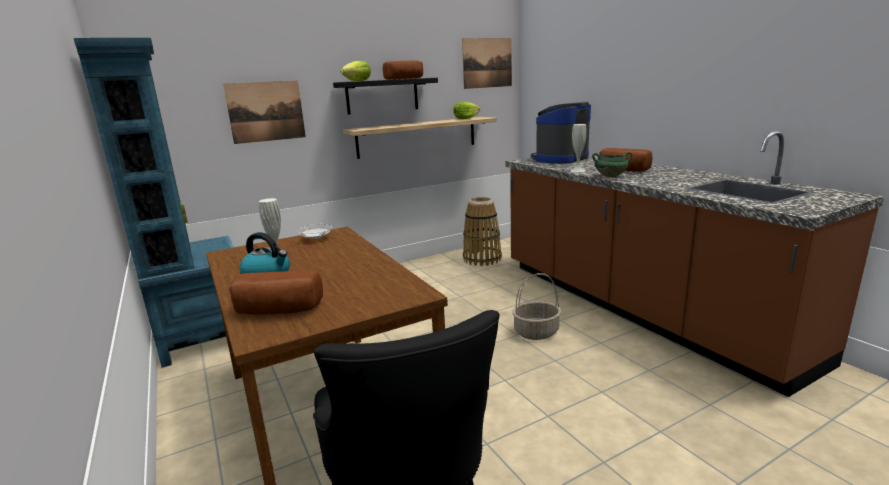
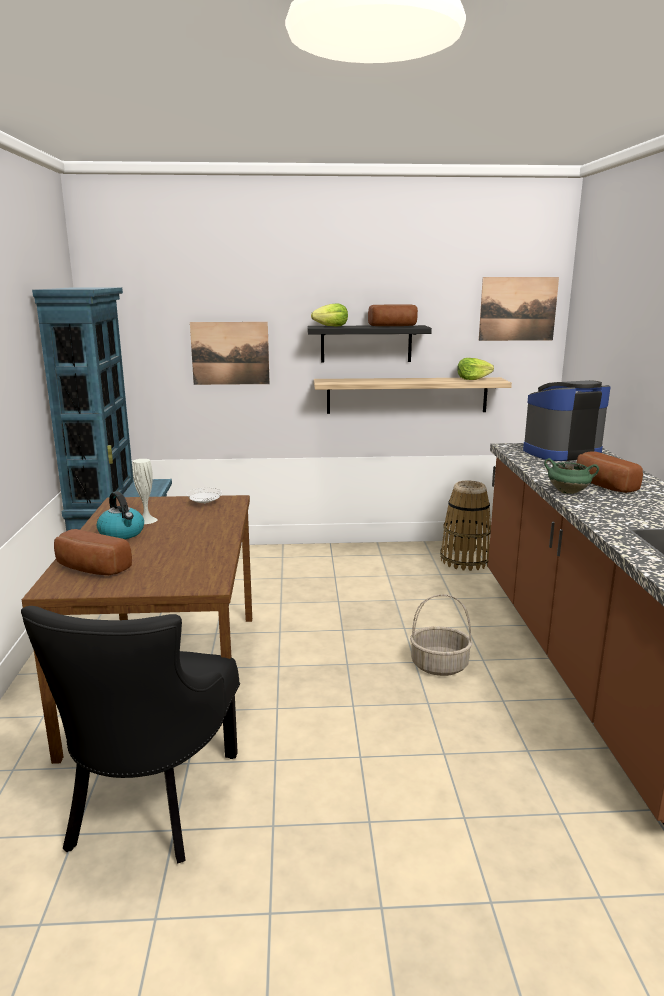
camera: 25 degrees right, 0 degrees up
(577, 170) = (545, 475): white vase -> none

